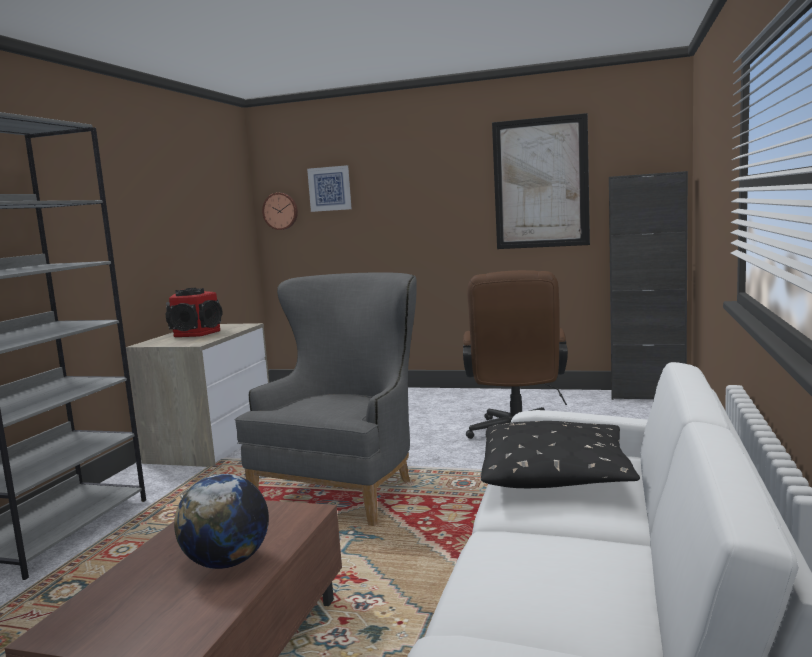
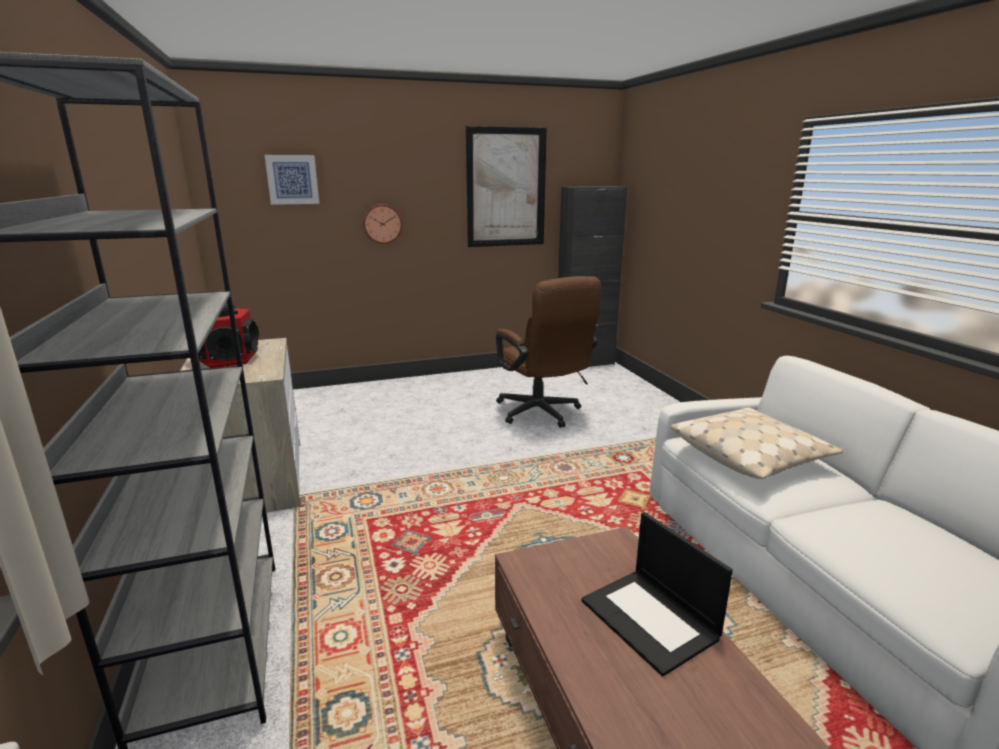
camera: 35 degrees left, 10 degrees up
(227, 562) = (651, 620): globe -> laptop
(280, 211) = (229, 202): wall clock -> wall clock (382, 223)
(347, 487) = (474, 495): grey armchair -> none
(556, 474) = (750, 455): black pillow -> beige pillow

